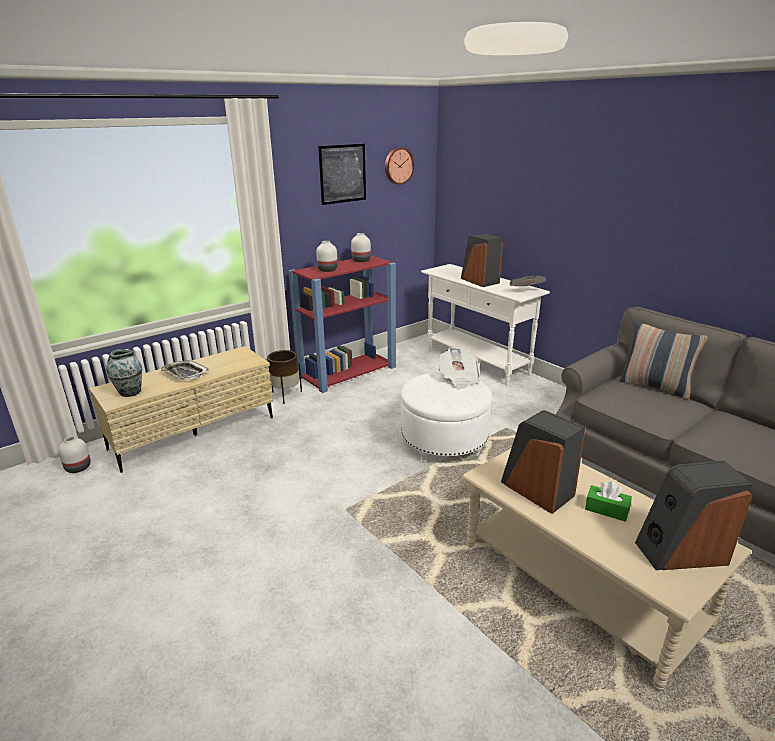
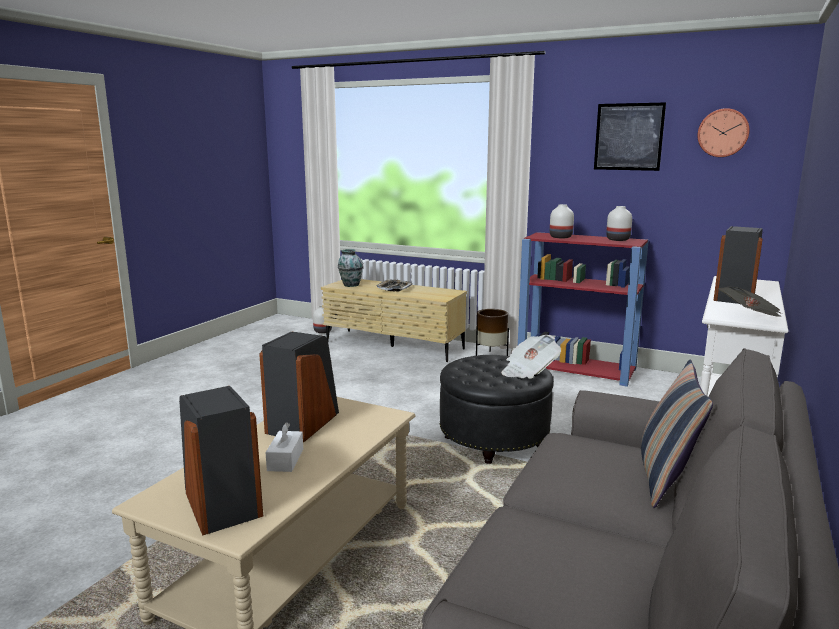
camera: 65 degrees right, 10 degrees down
(444, 442) = (494, 441): white ottoman -> black ottoman
(606, 509) = (285, 460): green tissue box -> white tissue box

